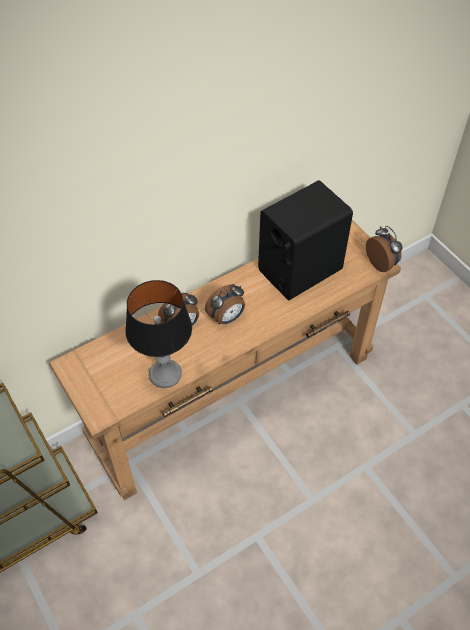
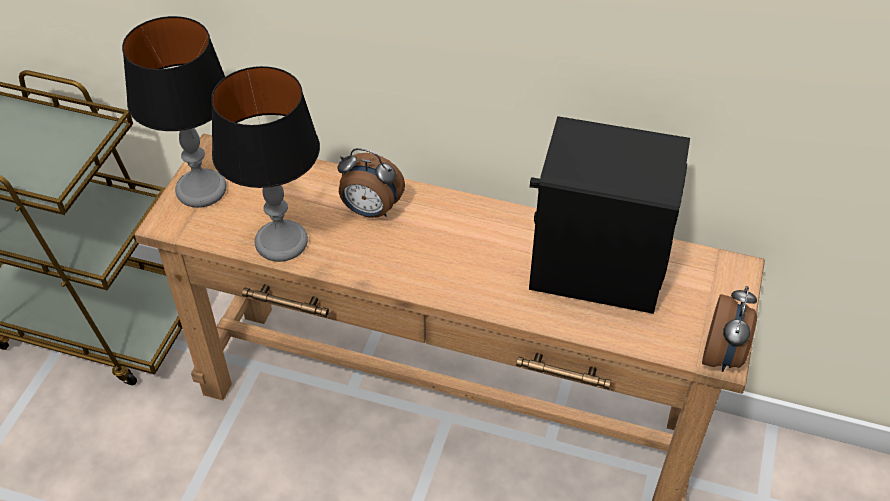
camera: 50 degrees right, 5 degrees down
(92, 387) = (201, 190): none -> table lamp
(227, 318) = (430, 245): alarm clock -> none

